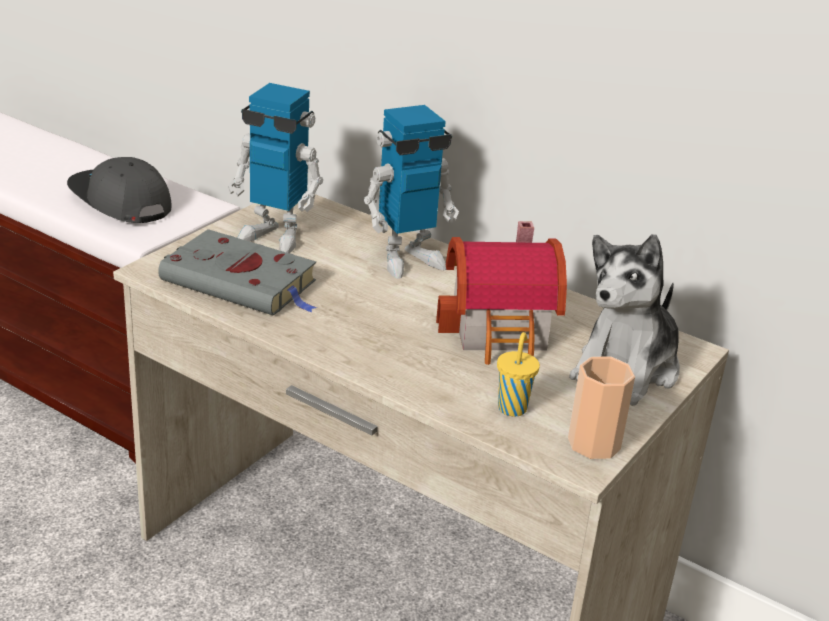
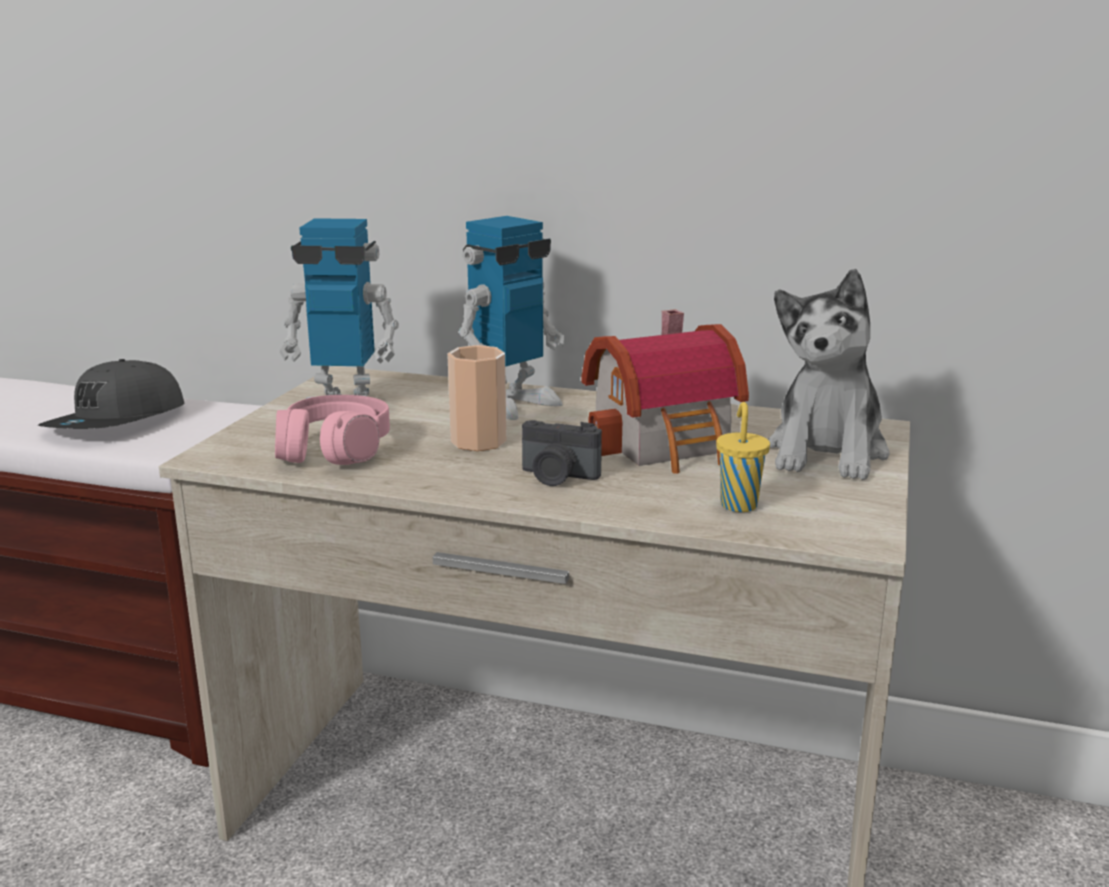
camera: 15 degrees left, 10 degrees down
(119, 202) = (117, 422): grey cap -> grey cap turned 90 degrees counterclockwise
(243, 282) = (334, 450): grey book -> pink headphones
(392, 347) = (557, 477): none -> camera
(594, 444) = (856, 519): cup -> cup (478, 441)

